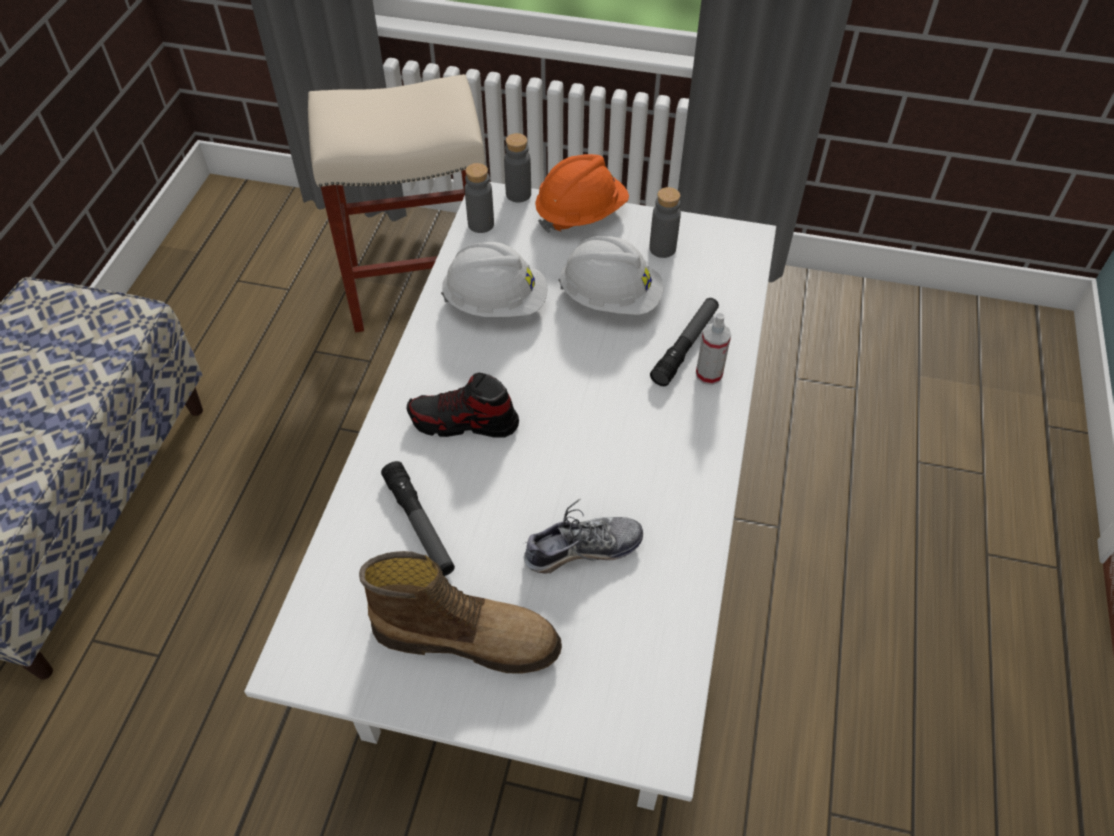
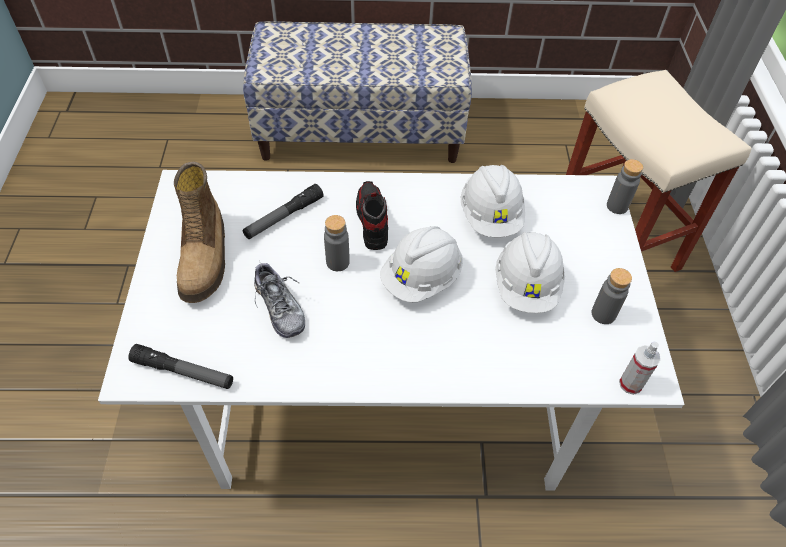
camera: 75 degrees right, 0 degrees up
(481, 224) = (570, 190): grey bottle -> grey bottle (337, 262)
(574, 390) = (422, 279): none -> white hard hat
(580, 213) = (616, 250): orange hard hat -> none
(685, 346) = (494, 346): flashlight -> flashlight (183, 372)
(709, 374) = (468, 367): spray bottle -> spray bottle (630, 384)

